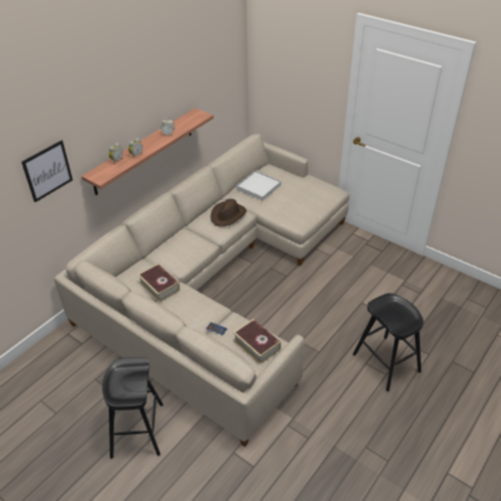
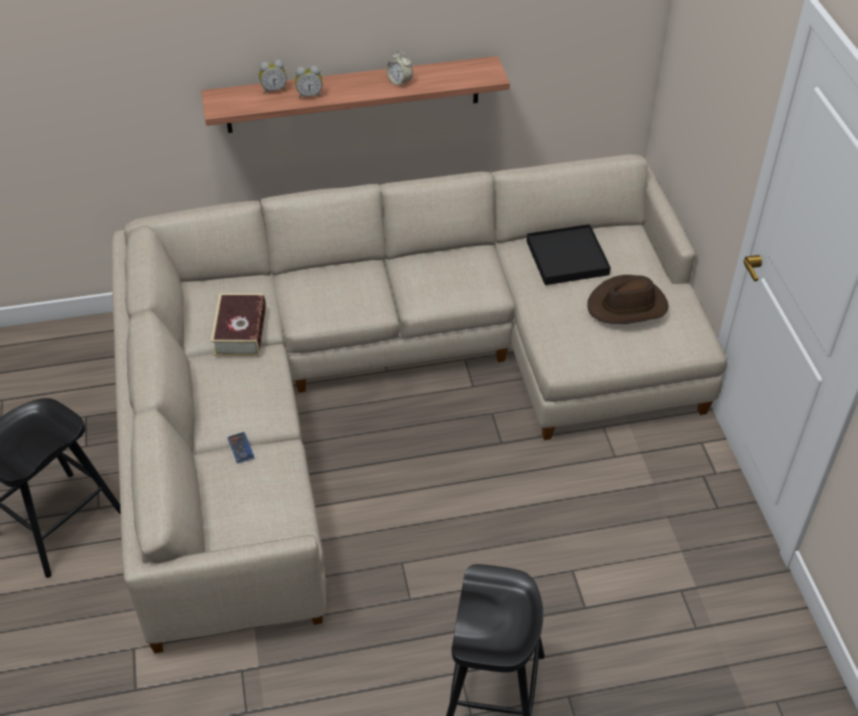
camera: 40 degrees right, 5 degrees up
(47, 171) = (132, 59): picture -> none
(228, 215) = (463, 279): brown hat -> brown hat (627, 305)
(257, 345) = (263, 511): book -> none
(259, 187) = (567, 258): white tray -> black tray

